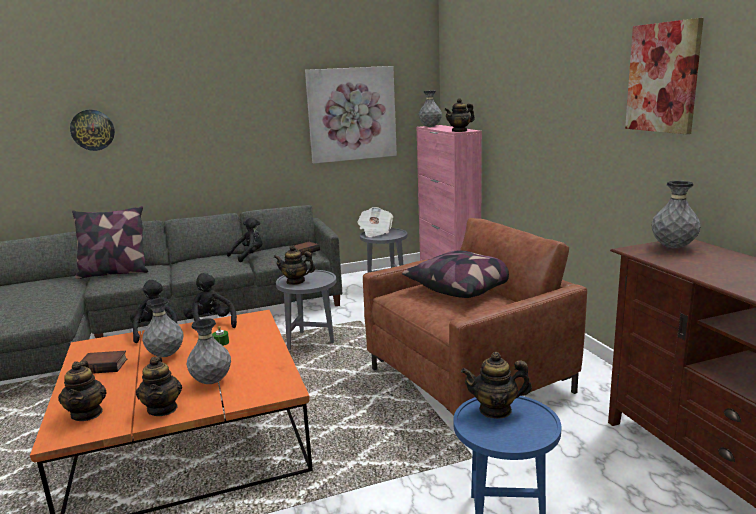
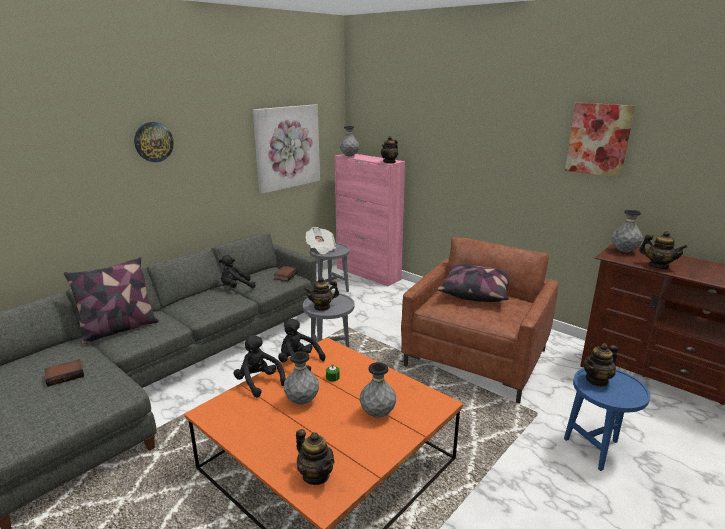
camera: 30 degrees left, 5 degrees up
(92, 130) = (58, 180): wall clock -> wall clock (153, 142)
(104, 366) = (259, 427): book -> book (65, 375)
(163, 409) = (374, 449): teapot -> teapot (658, 266)
(249, 256) = (236, 287): black plush toy -> black plush toy turned 135 degrees counterclockwise

